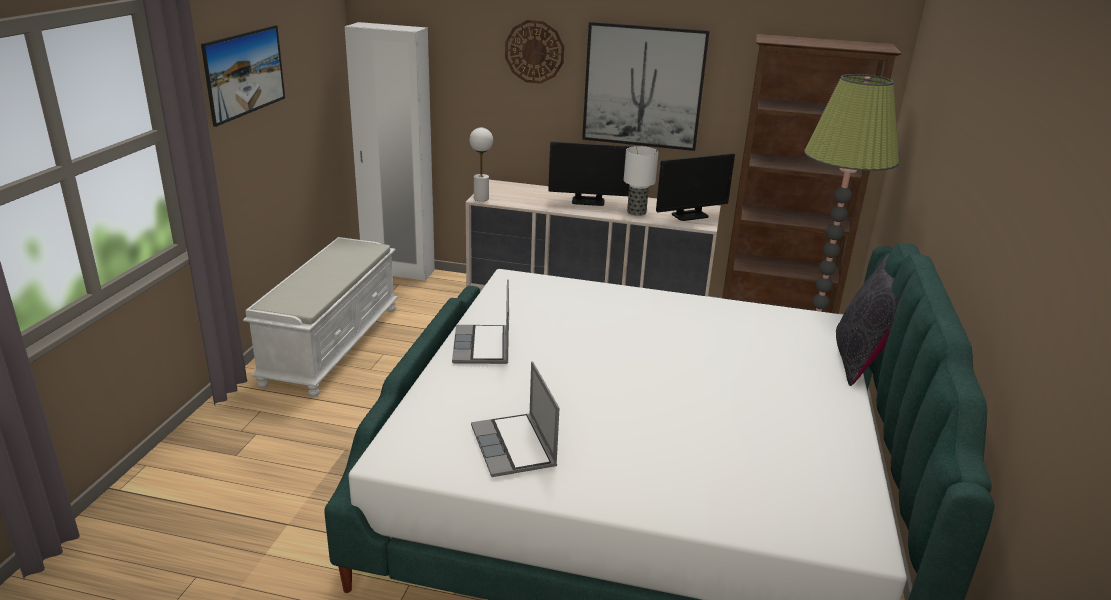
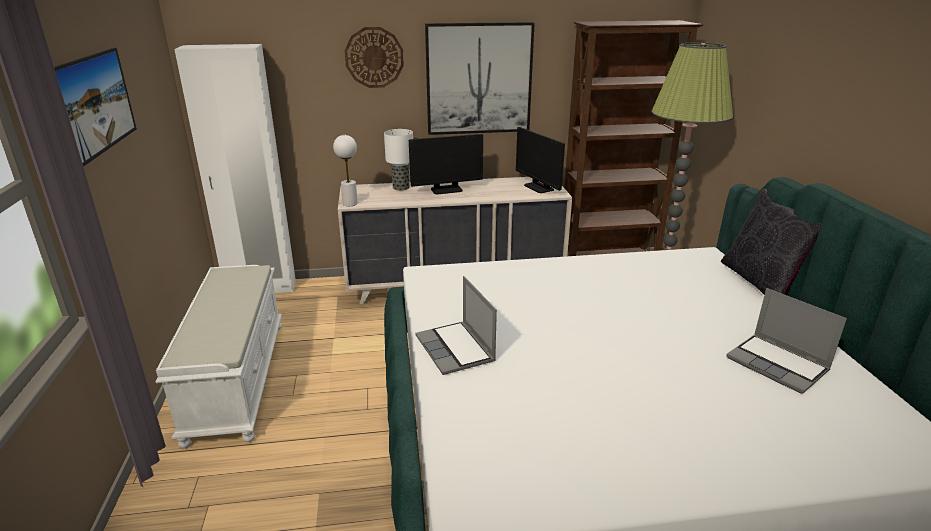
camera: 20 degrees left, 0 degrees up
(515, 447) = (579, 453): laptop -> laptop (778, 364)
(636, 212) = (495, 192): table lamp -> table lamp (401, 187)
(690, 215) = (539, 187): monitor -> monitor turned 105 degrees clockwise

